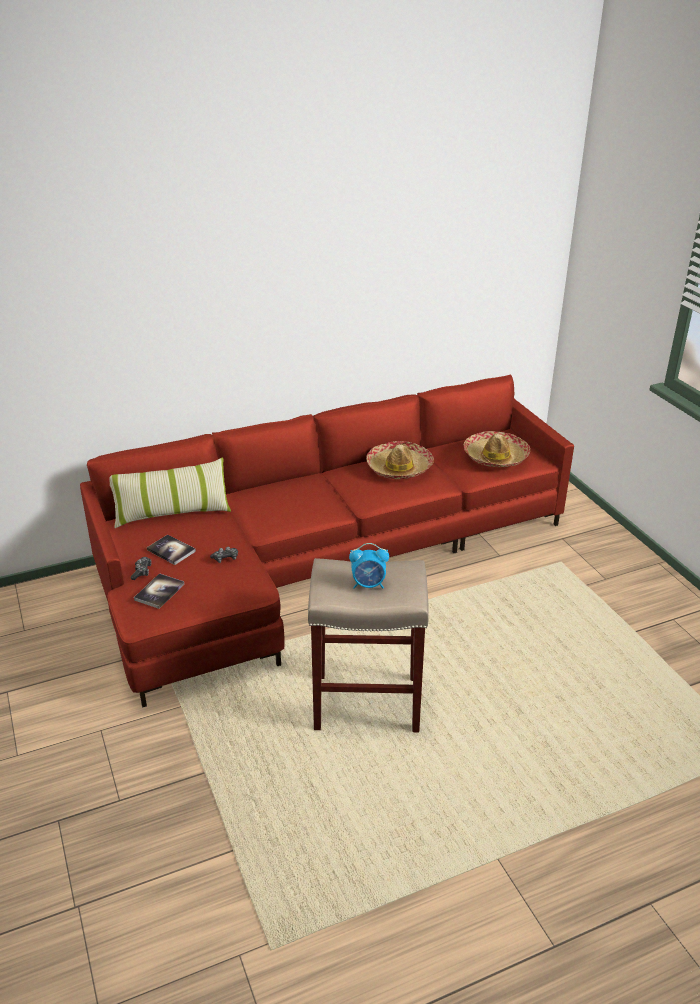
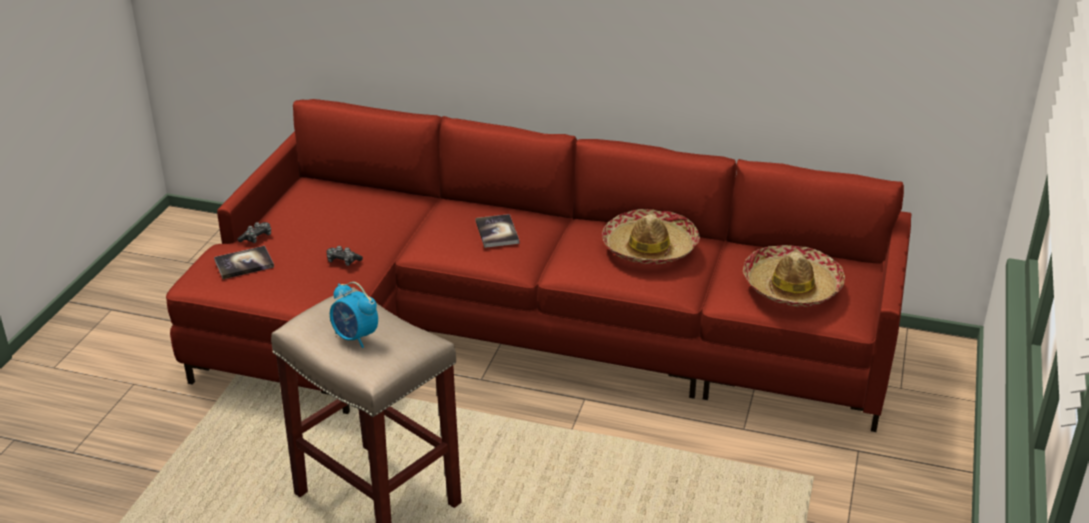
camera: 40 degrees right, 0 degrees up
(171, 550) = (307, 230): book -> book (497, 232)
(172, 513) = (361, 194): pillow -> none

